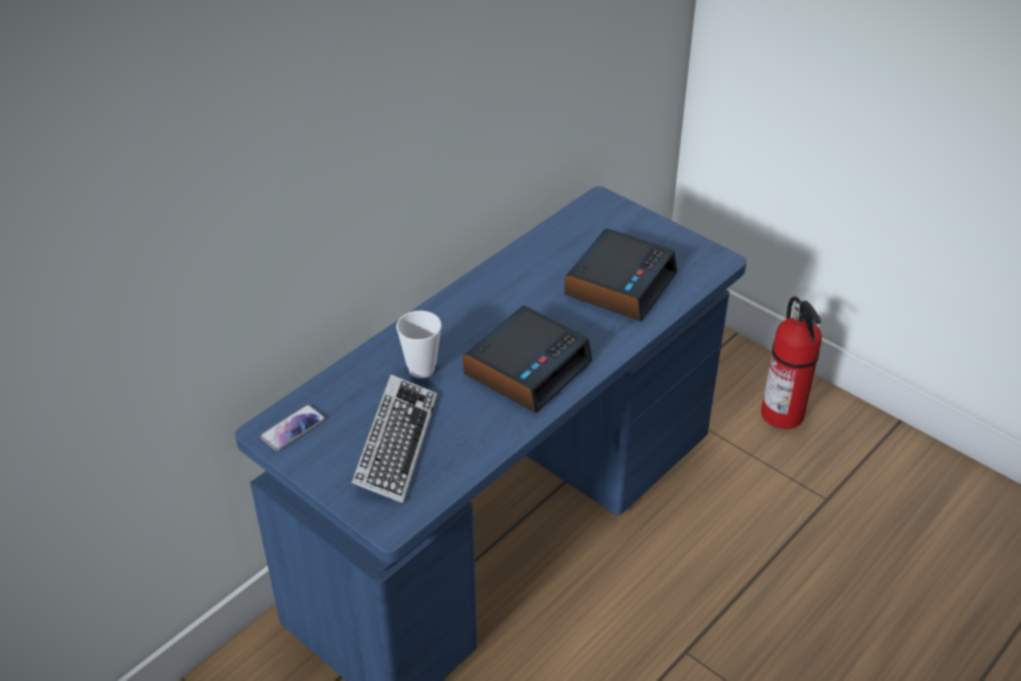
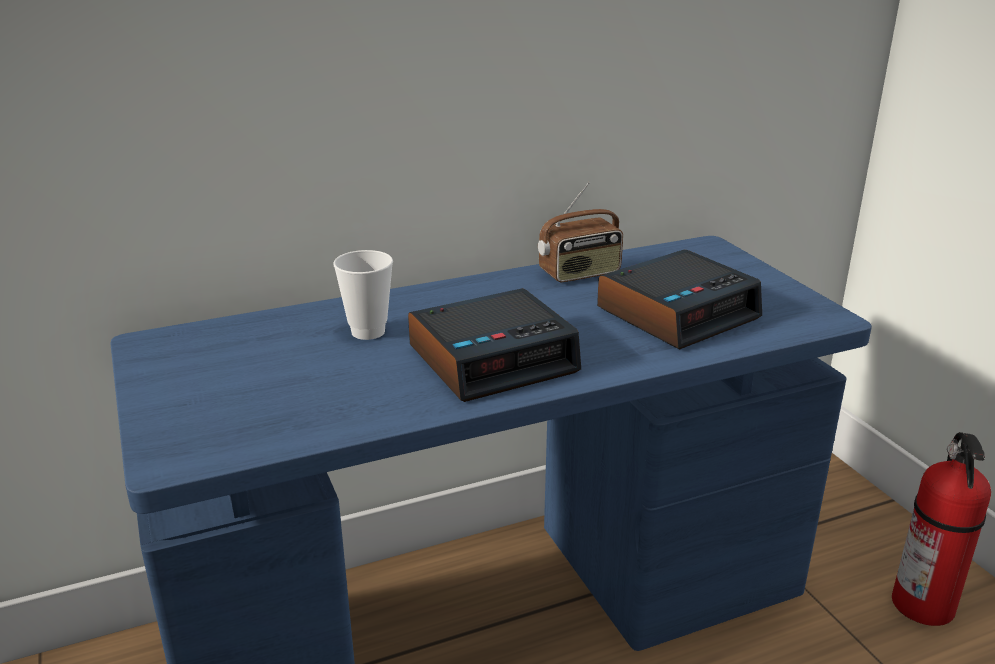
camera: 25 degrees right, 15 degrees down
(293, 428) = (174, 347): phone -> none
(395, 444) = (264, 388): keyboard -> none
(528, 261) = (580, 274): none -> radio

